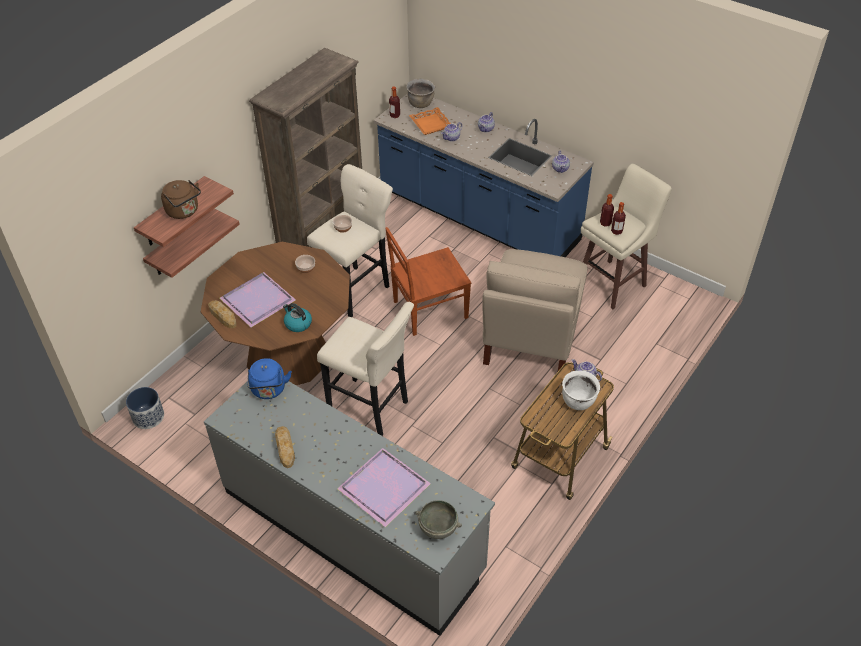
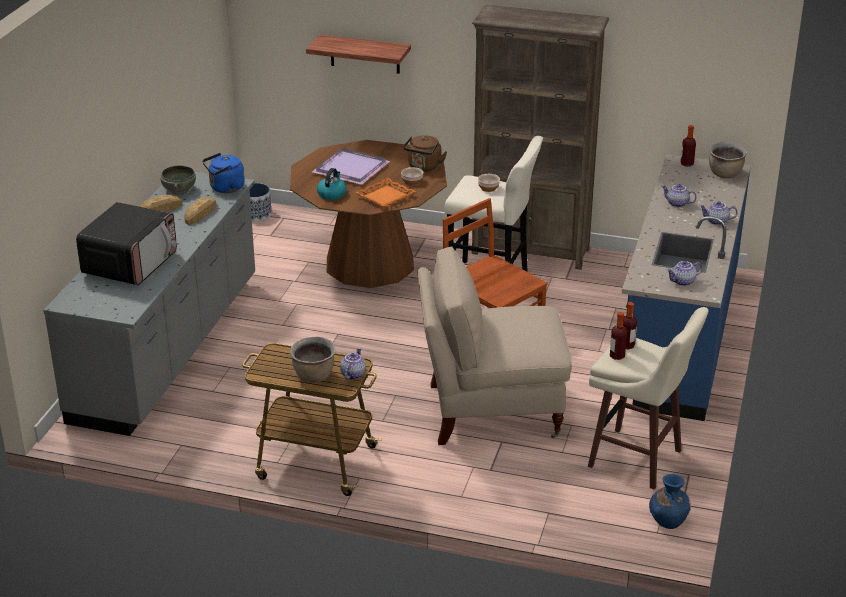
camera: 70 degrees right, 15 degrees down
(180, 243) = (365, 91): shelf -> none
(184, 211) = (353, 47): brown kettle -> brown kettle (424, 167)
(222, 316) = (321, 158): bread -> bread (201, 214)
(371, 409) = (325, 326): beige stool -> none
(382, 488) = (130, 264): purple tray -> microwave
(430, 124) = (691, 187): orange tray -> orange tray (385, 196)
(437, 528) = (92, 299): grey bowl -> grey bowl (178, 190)
(578, 402) = (314, 376): white cooking pot -> brown cooking pot
(677, 289) = (668, 519): none -> blue vase

